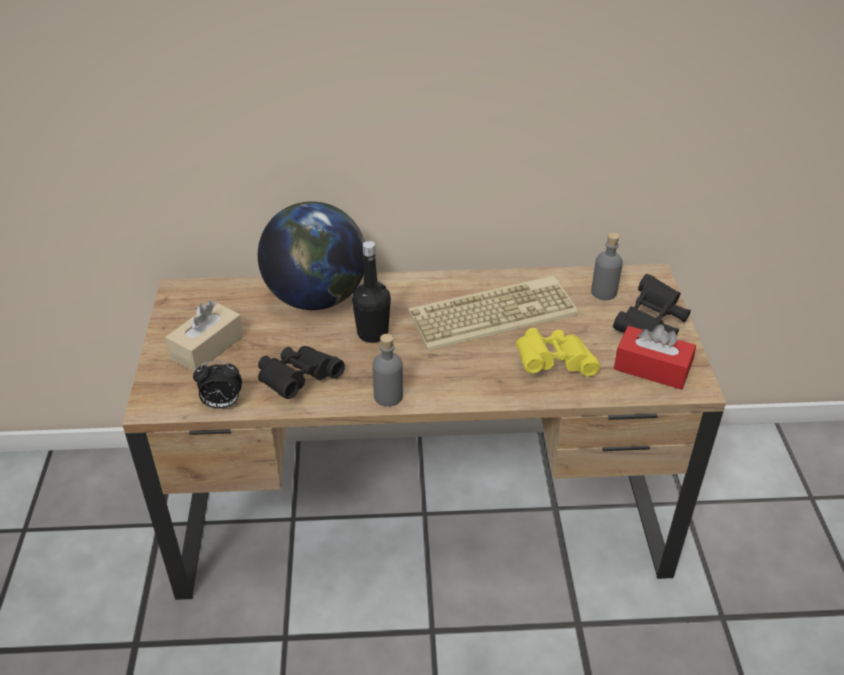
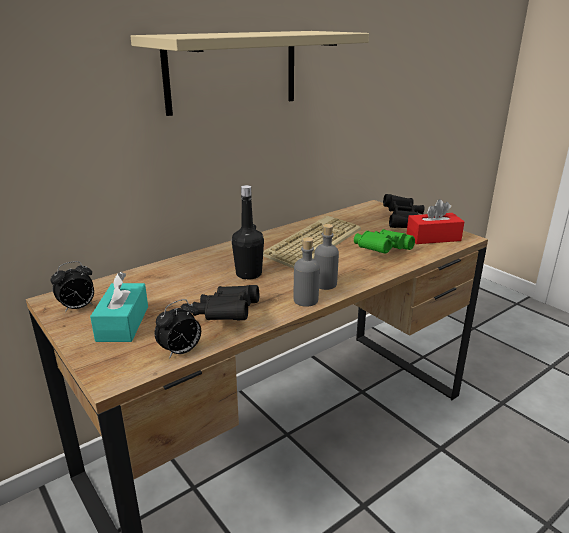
camera: 35 degrees left, 15 degrees down
(189, 310) = (78, 308): none -> alarm clock
(207, 347) = (123, 323): beige tissue box -> turquoise tissue box
(317, 297) = (181, 269): globe -> none
(429, 78) = (232, 71): none -> beige shelf
(553, 363) = (381, 252): yellow binoculars -> green binoculars
(604, 292) = (360, 217): grey bottle -> grey bottle (325, 284)

